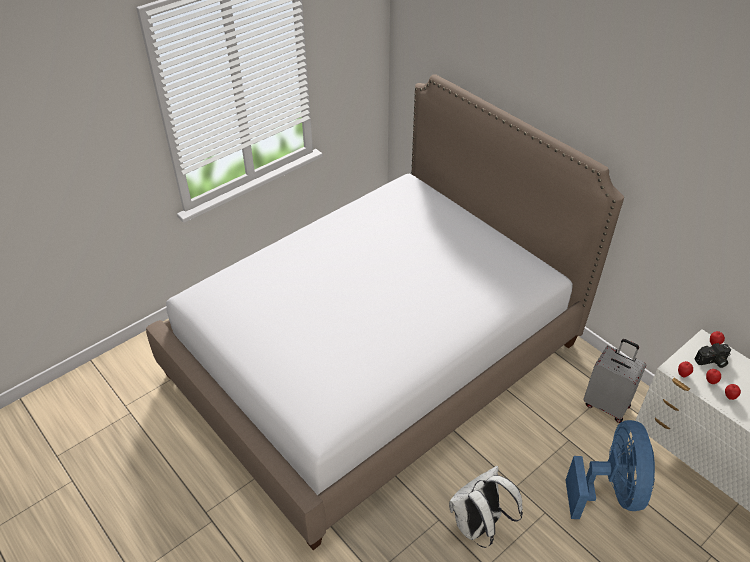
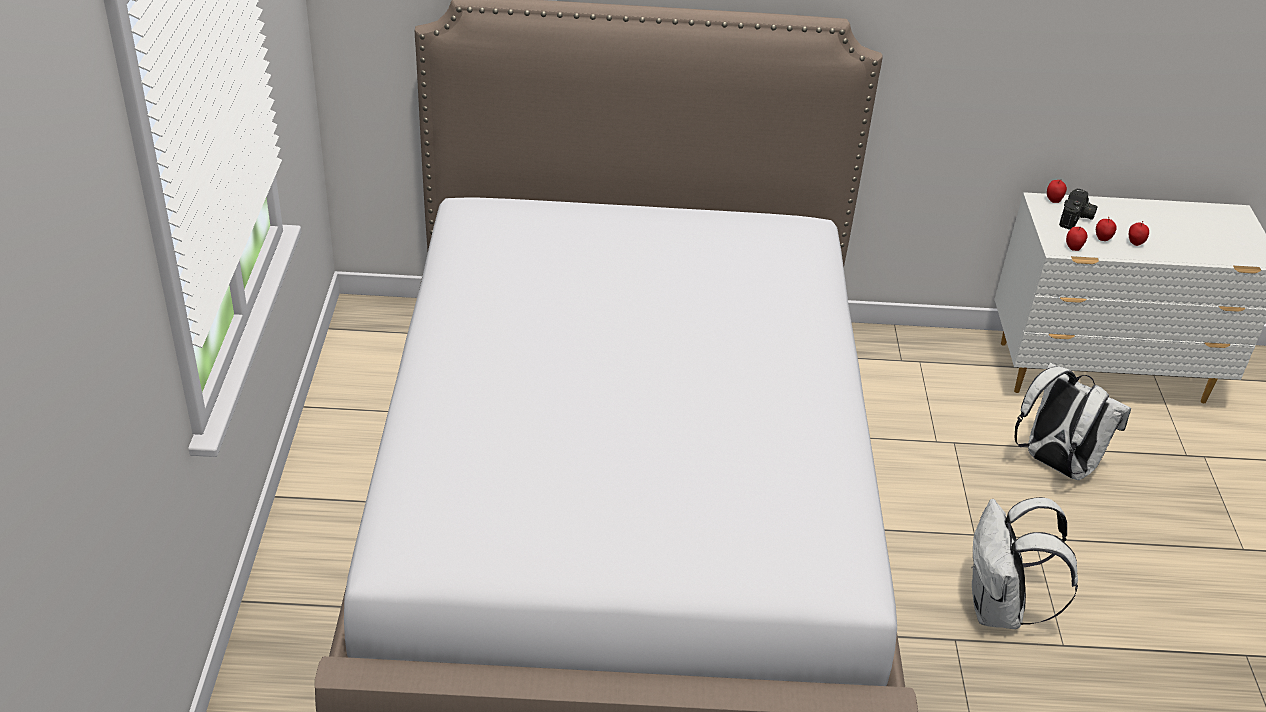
camera: 50 degrees left, 5 degrees down
(606, 404) = (937, 376): grey suitcase -> none
(610, 490) = (1055, 464): blue fan -> white backpack

